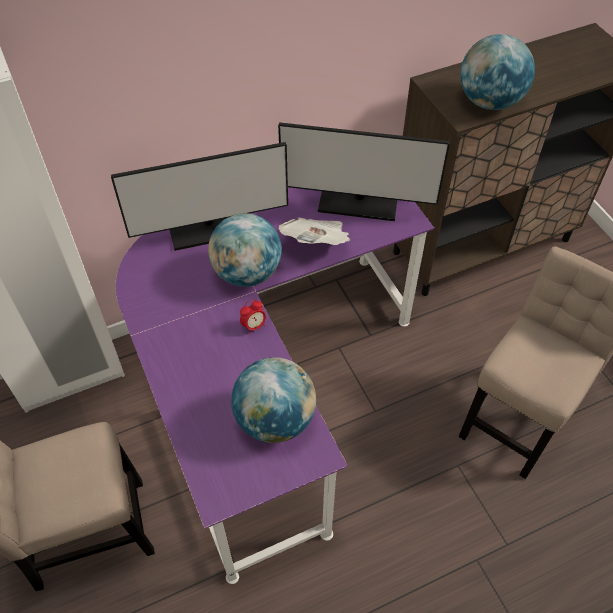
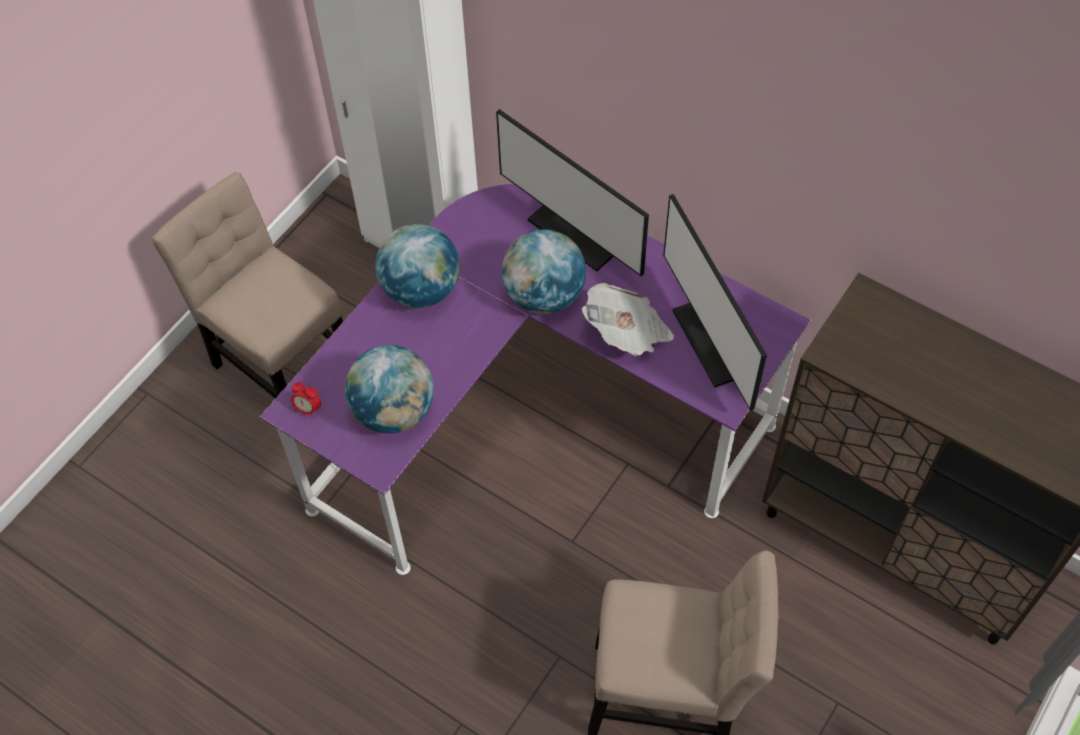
camera: 60 degrees right, 5 degrees up
(254, 326) = (484, 337): alarm clock -> alarm clock (308, 409)
(489, 102) = (879, 367): globe -> globe (421, 289)

